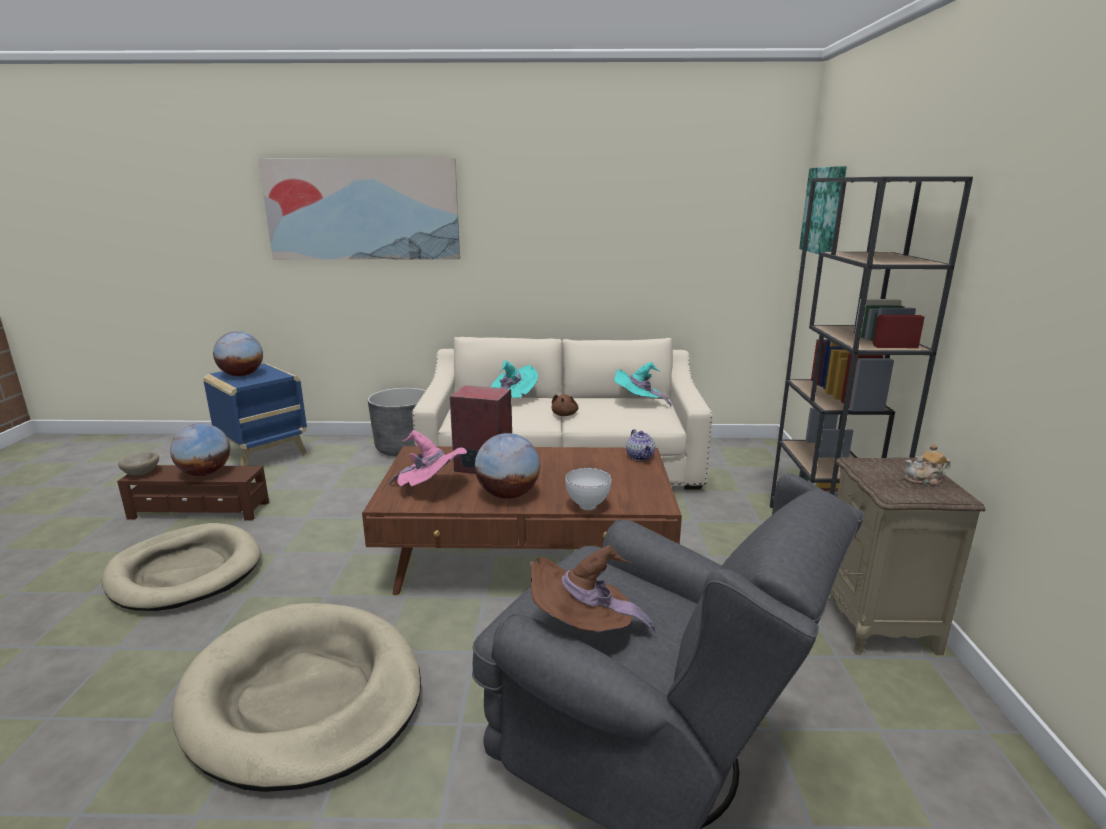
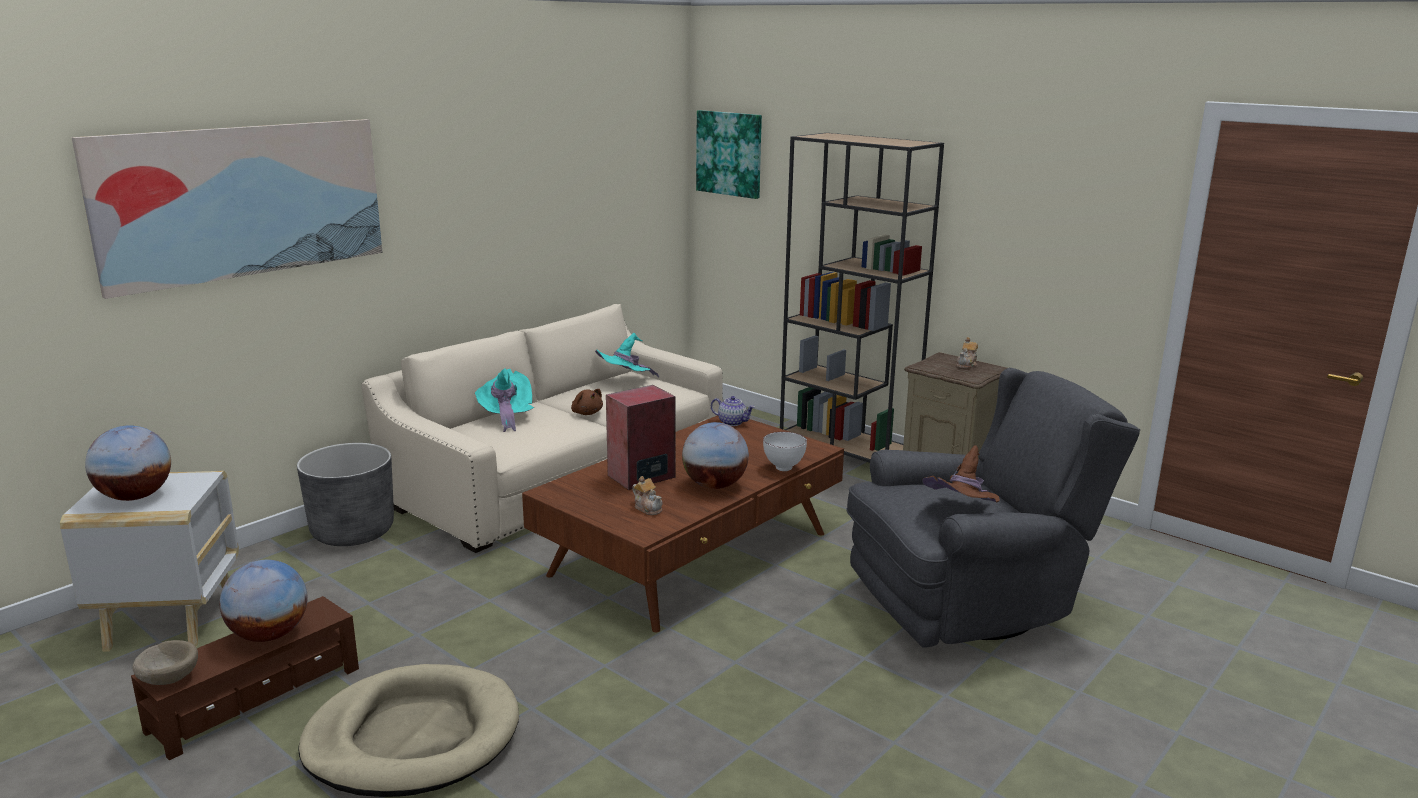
camera: 50 degrees left, 0 degrees up
(263, 456) = (170, 620): blue side table -> white side table
(304, 697) = (748, 715): beige dog bed -> none
(431, 488) = (648, 508): pink hat -> teapot

